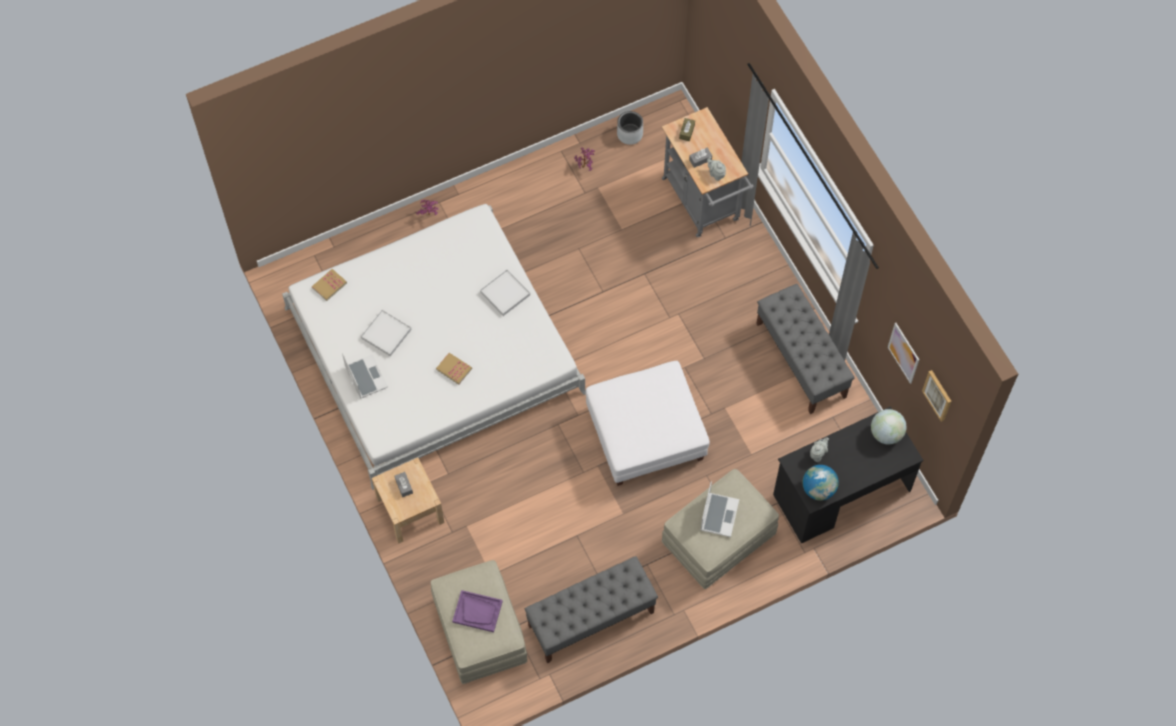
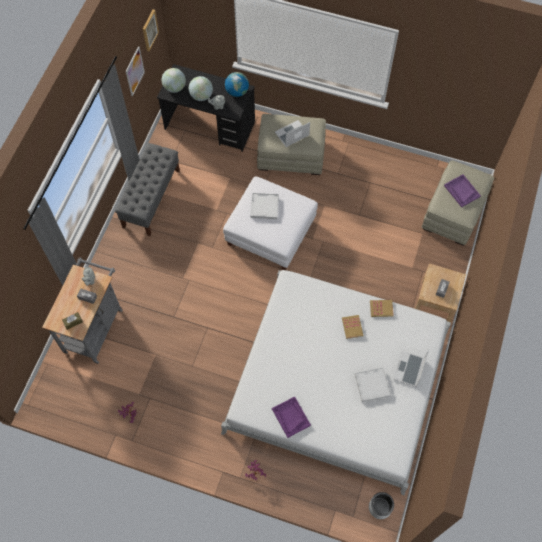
camera: 135 degrees left, 0 degrees up
(329, 285) = (379, 451): book -> book (381, 309)
(432, 248) = (291, 417): none -> purple tray
(505, 293) = (277, 346): white tray -> white tray (264, 207)
(590, 619) = (392, 172): grey bench -> none
(629, 134) = (81, 411): grey planter -> grey planter (380, 507)
(848, 450) = (201, 96): none -> globe

